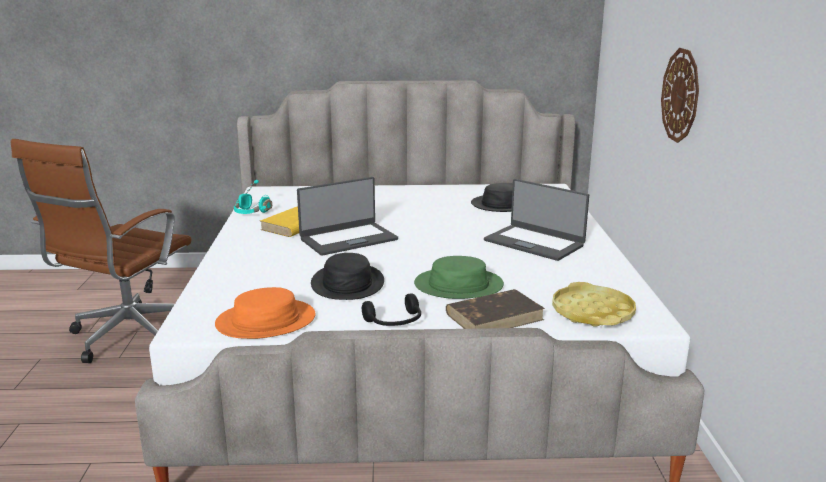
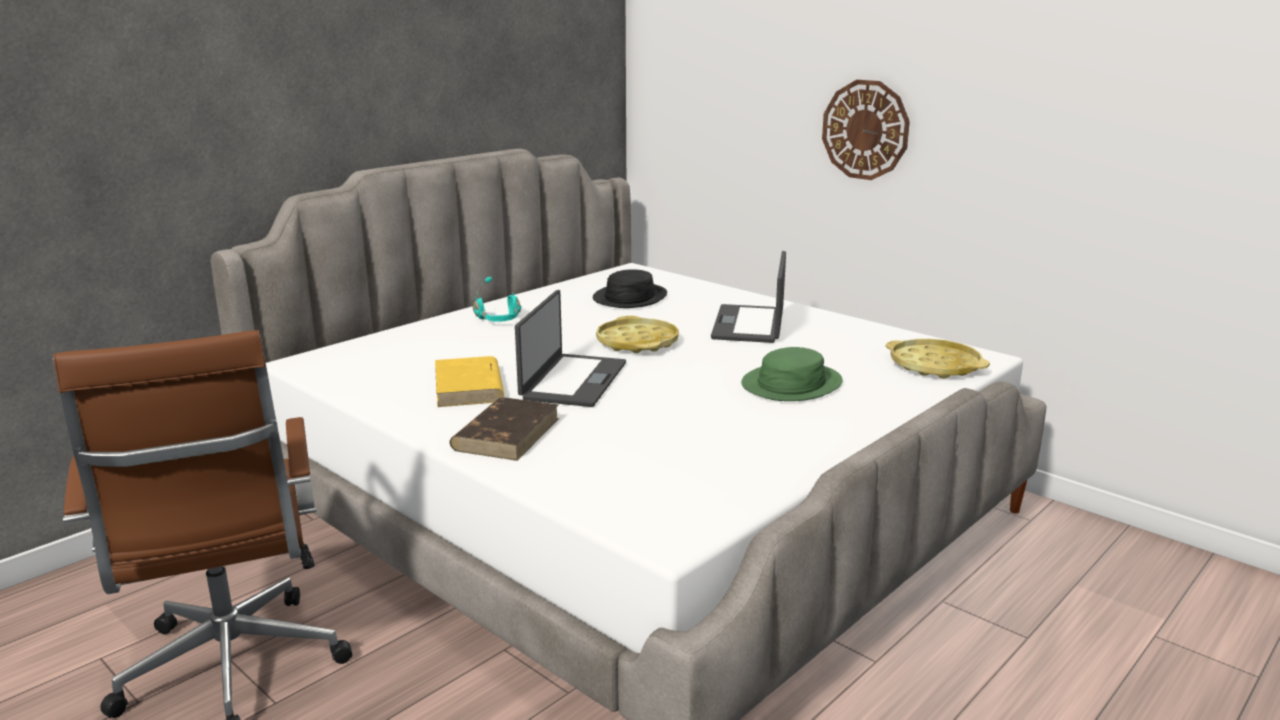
camera: 45 degrees left, 0 degrees up
(251, 213) = (365, 393): turquoise headphones -> turquoise headphones (499, 320)
(266, 321) = (724, 491): orange hat -> none
(347, 283) = (695, 423): black hat -> none
(394, 322) = (831, 437): black headphones -> none
(436, 231) = (637, 342): none -> yellow tray
(495, 316) = (885, 397): brown book -> brown book (507, 433)
(534, 243) = (750, 325): laptop -> laptop turned 105 degrees clockwise

